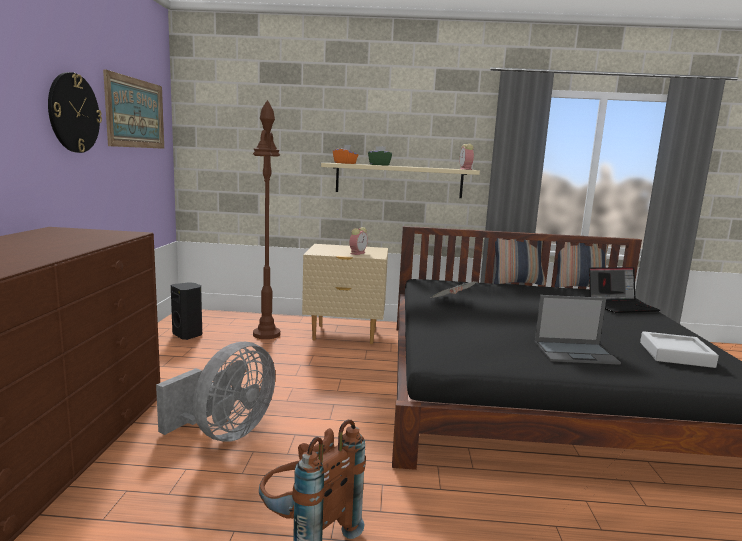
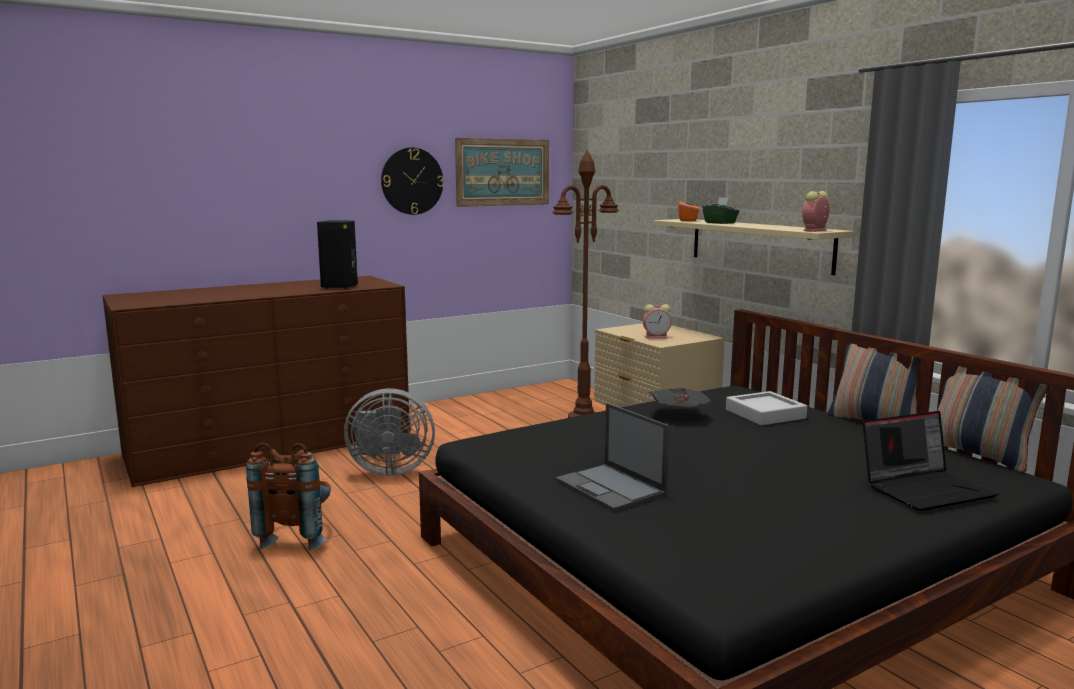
camera: 55 degrees right, 0 degrees up
(188, 335) = (523, 401): black speaker -> black speaker (340, 287)
(621, 306) = (926, 488): laptop -> laptop turned 60 degrees counterclockwise
(675, 354) = (730, 538): grey tray -> grey tray (765, 414)

